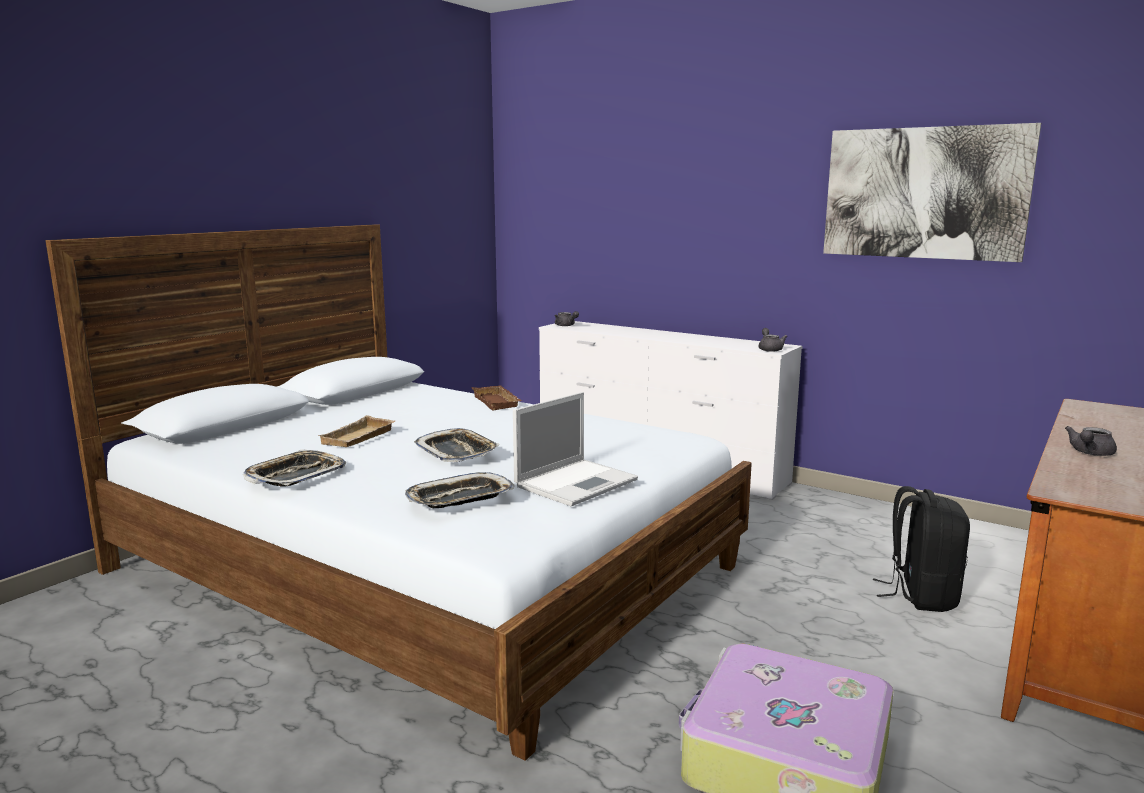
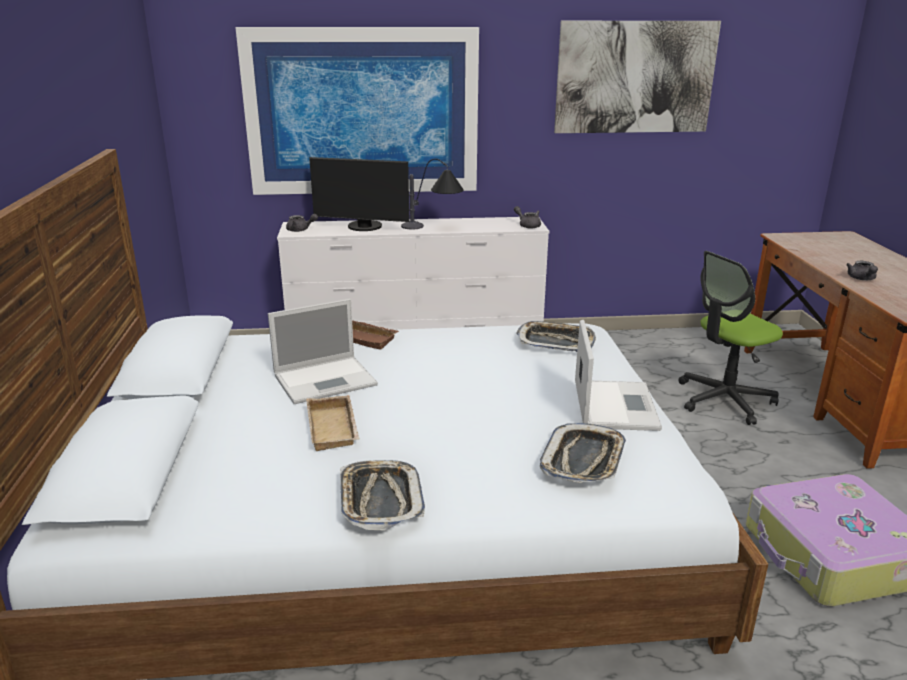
camera: 40 degrees left, 10 degrees up
(418, 416) = (327, 379): none -> laptop
(457, 452) = (465, 410): tray -> tray (555, 342)
(618, 330) = (363, 227): none -> monitor
(639, 223) = (362, 112): none -> picture
(675, 339) = (434, 228): none -> table lamp
(920, 595) = (724, 400): black backpack -> office chair

